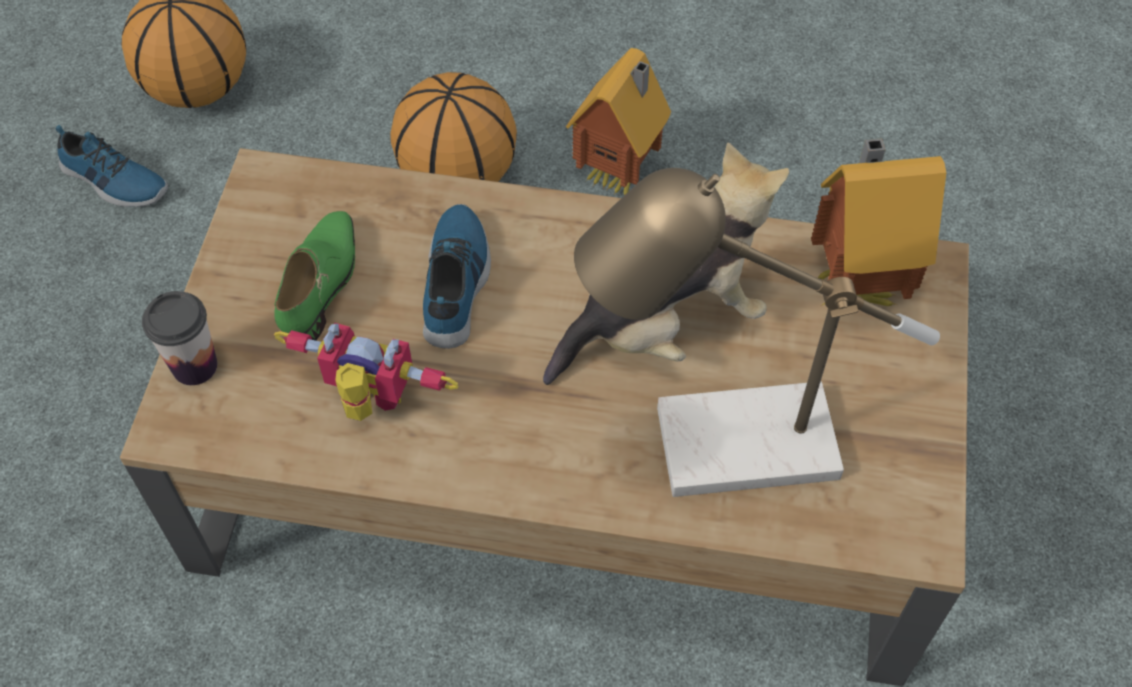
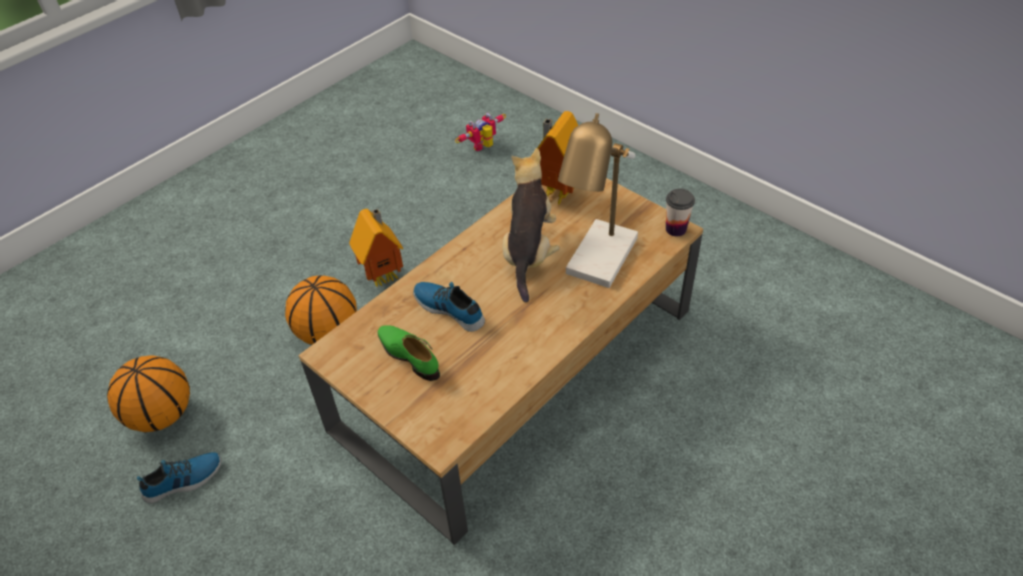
camera: 55 degrees left, 10 degrees down
(194, 366) = (413, 422): cup -> cup (676, 229)
(369, 404) = (488, 365): toy robot -> toy robot (484, 147)

